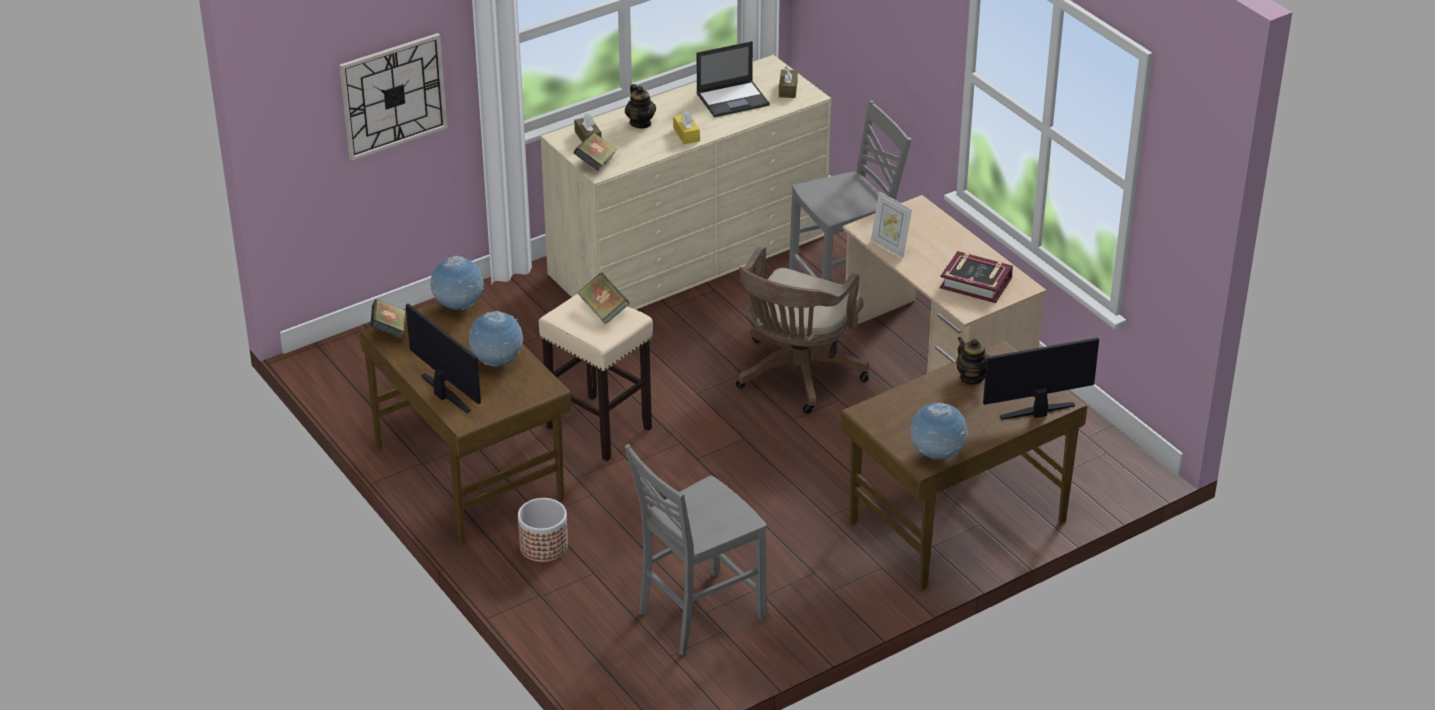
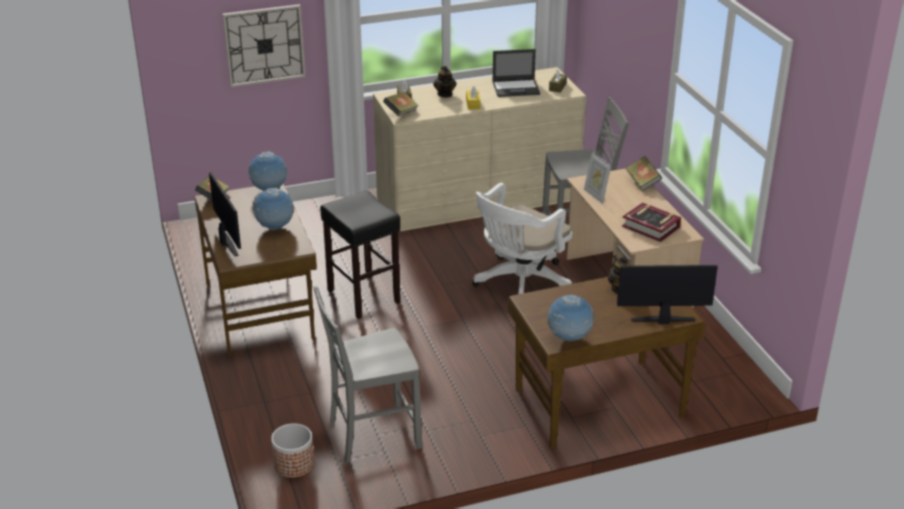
camera: 15 degrees right, 5 degrees down
(544, 546) = (284, 368): planter -> planter (294, 464)
(600, 428) = (364, 297): beige stool -> black stool
(603, 310) = (367, 206): book -> book (642, 183)
(796, 376) = (519, 285): brown office chair -> white office chair

